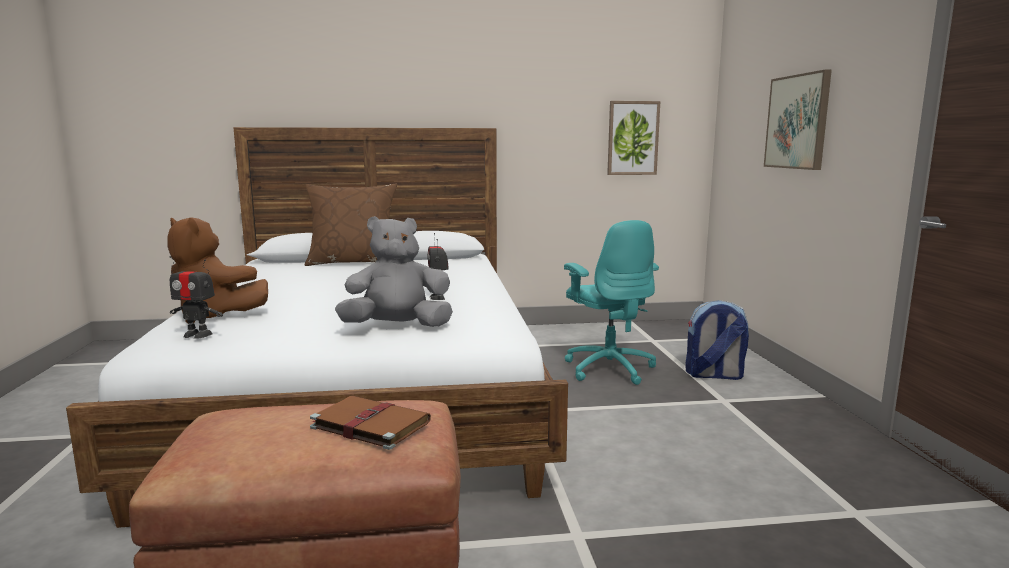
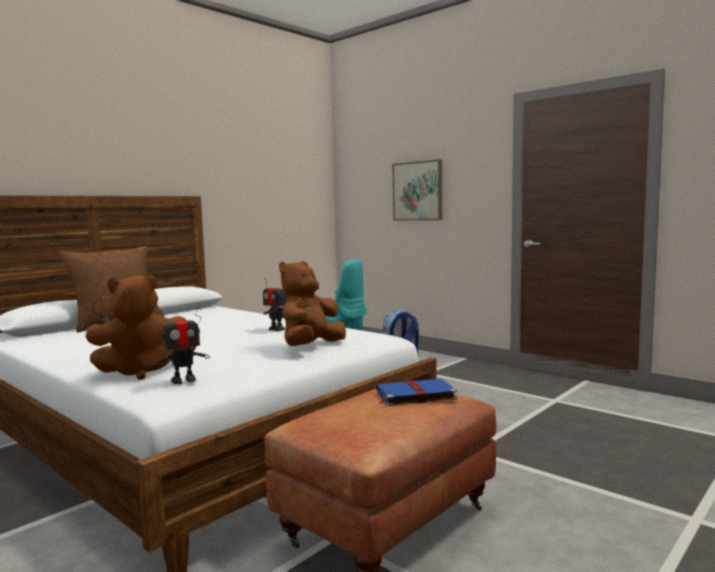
camera: 40 degrees left, 5 degrees down
(368, 424) = (414, 395): brown book -> blue book
(397, 327) = (311, 347): grey plush toy -> brown plush toy
(632, 138) = (288, 203): picture -> none

